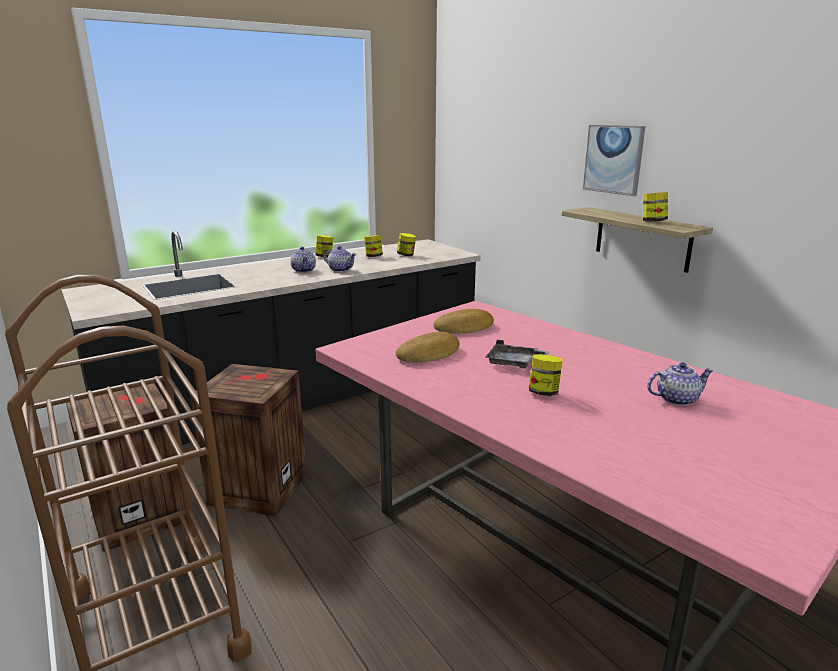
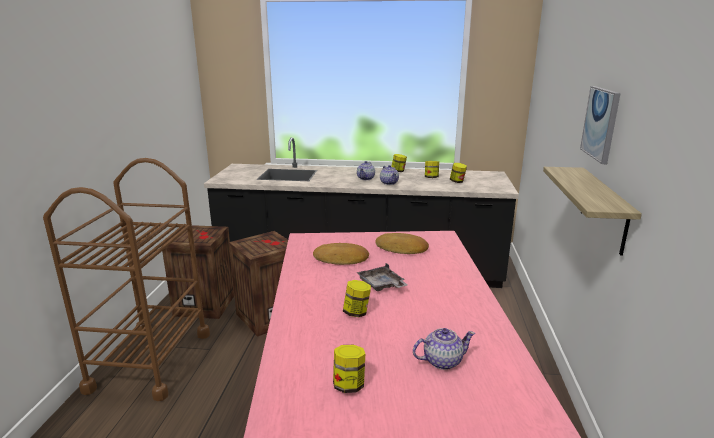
camera: 40 degrees right, 0 degrees up
(653, 221) = (593, 194): jar -> jar (349, 385)
(676, 399) = (442, 361): teapot -> teapot turned 45 degrees counterclockwise

